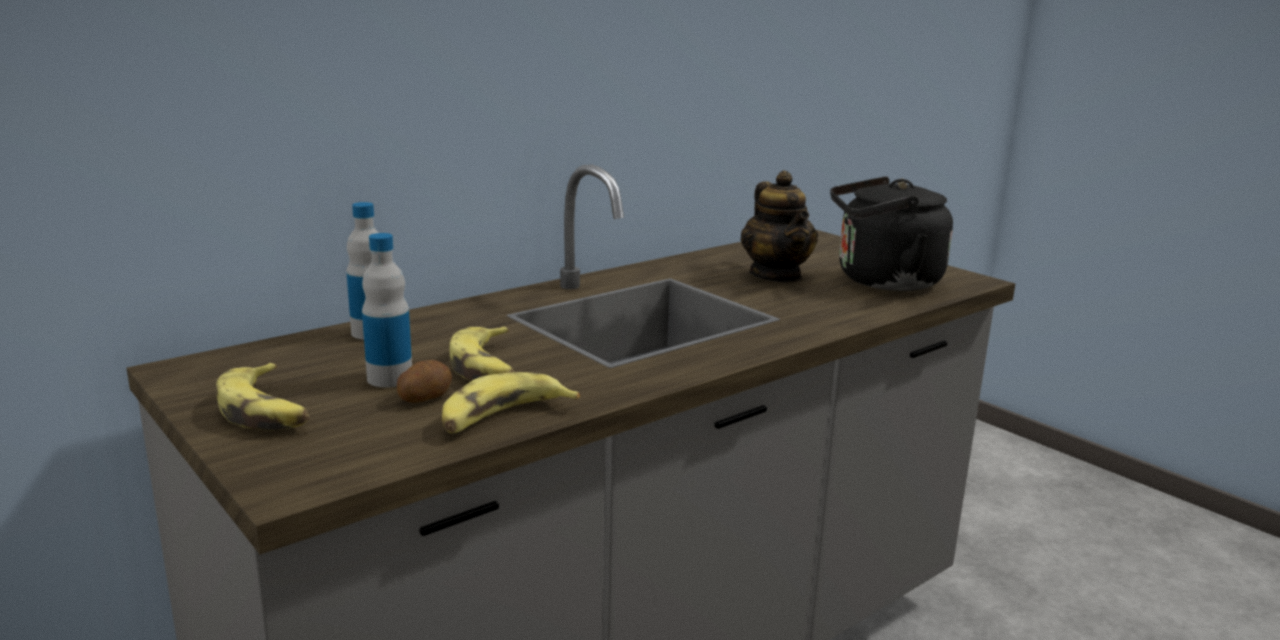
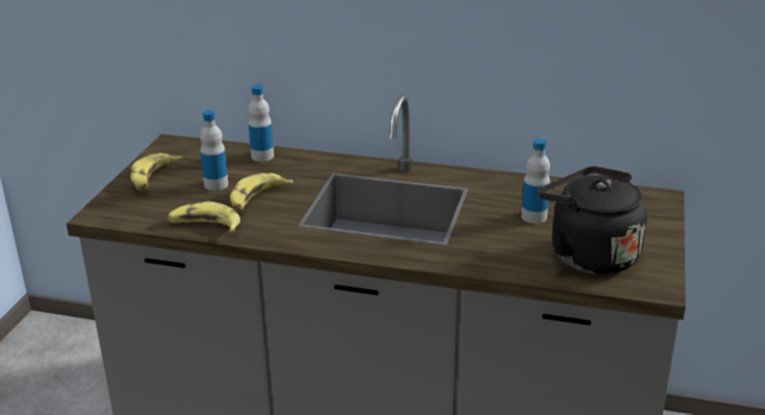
camera: 55 degrees right, 10 degrees up
(424, 397) = (205, 201): potato -> none
(776, 275) = (534, 217): teapot -> bottle

